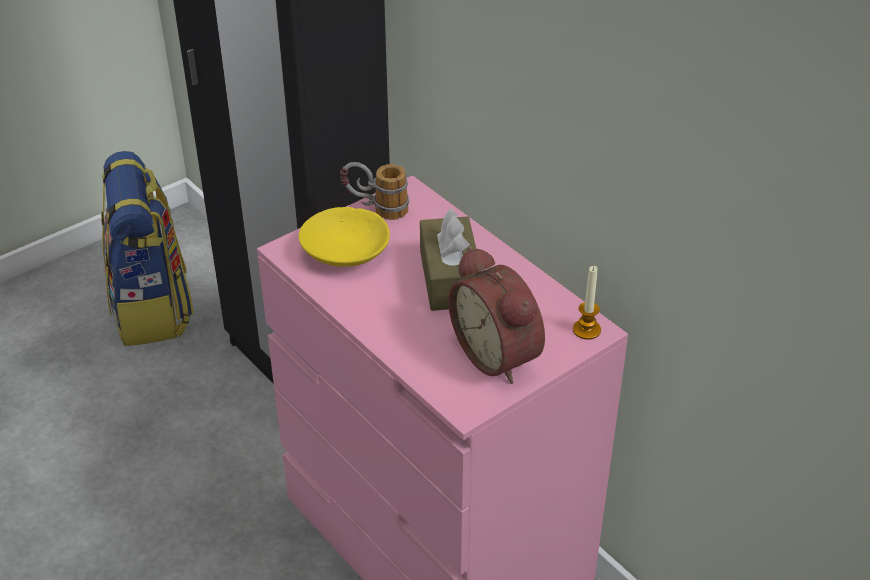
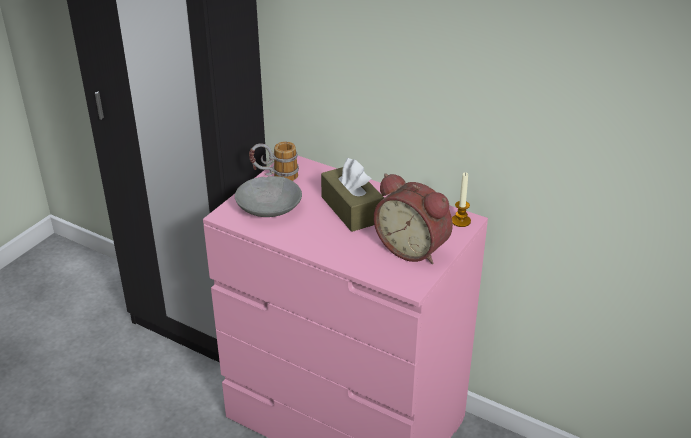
camera: 20 degrees left, 5 degrees down
(153, 308) = (59, 312): backpack -> none
(346, 251) = (269, 207): yellow bowl -> grey bowl

